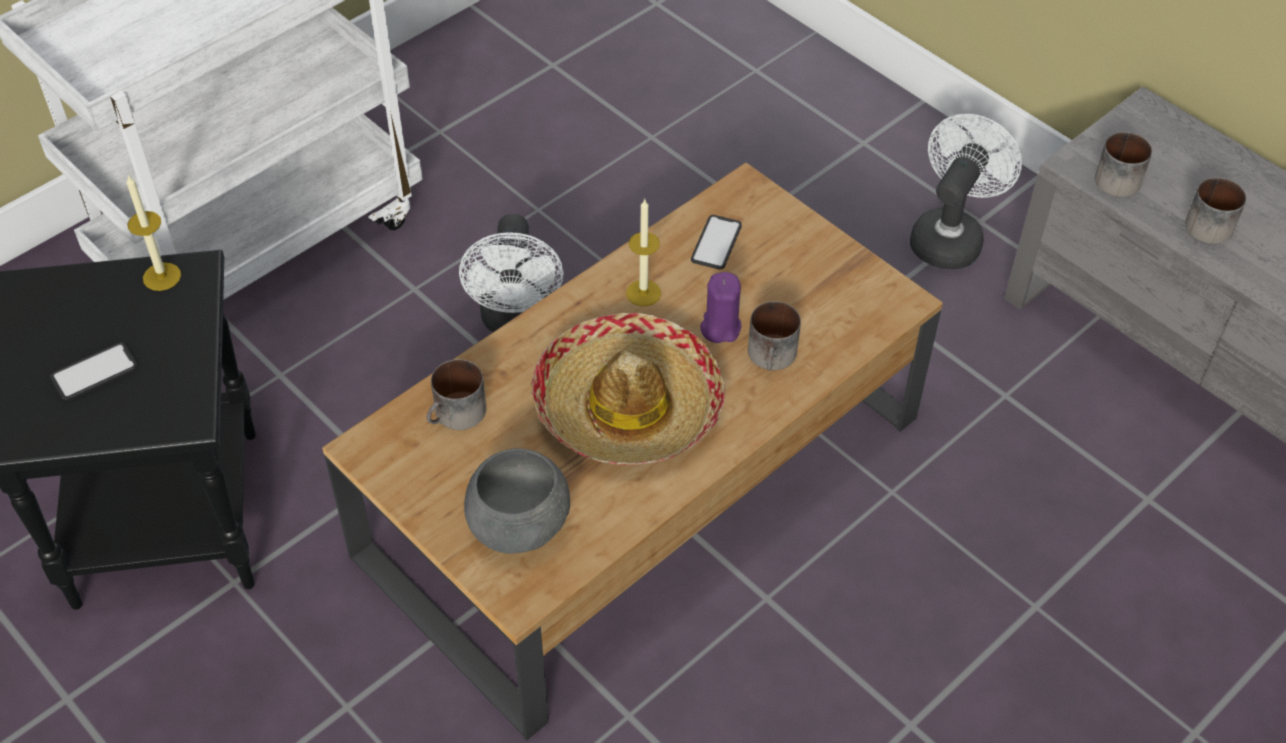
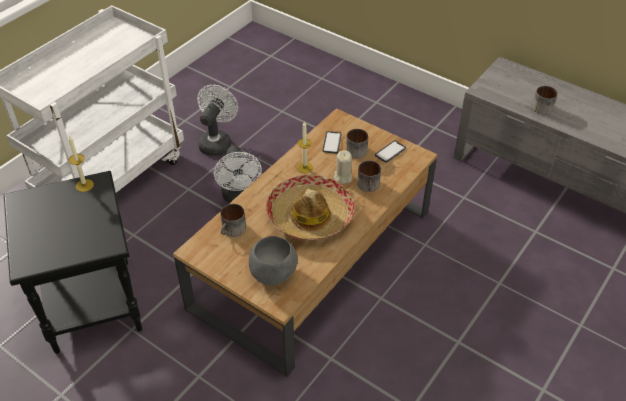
camera: 10 degrees left, 5 degrees down
(94, 372) = (62, 231): phone -> phone (390, 152)
(720, 327) = (343, 177): purple candle -> beige candle
(950, 236) = (423, 135): white fan -> white fan (217, 142)
(1115, 176) = (497, 93): mug -> mug (355, 149)

